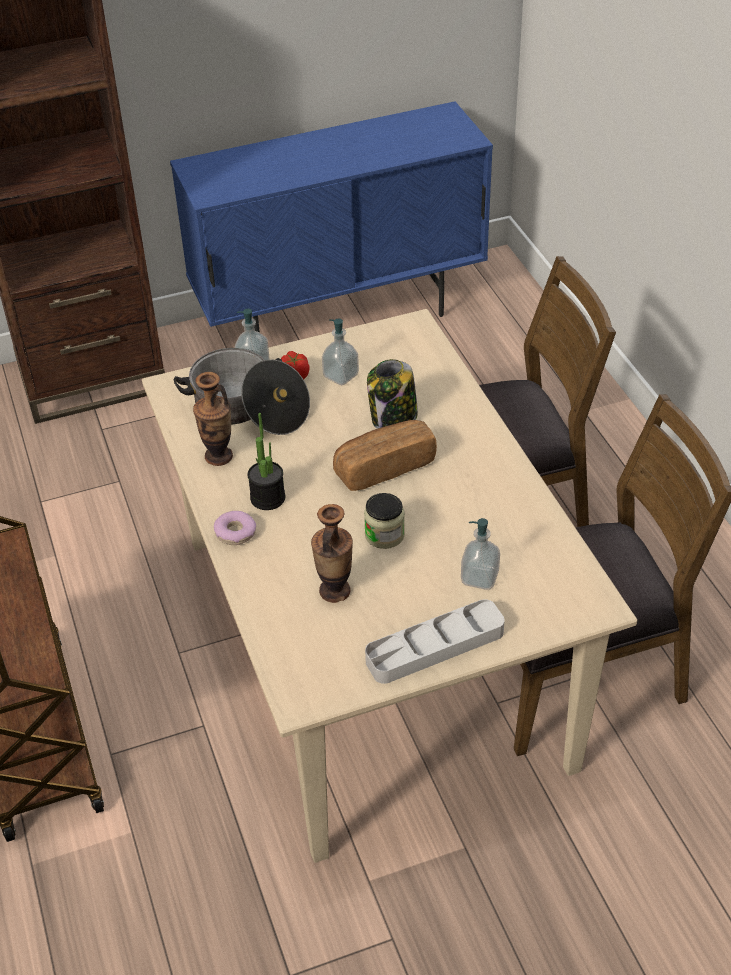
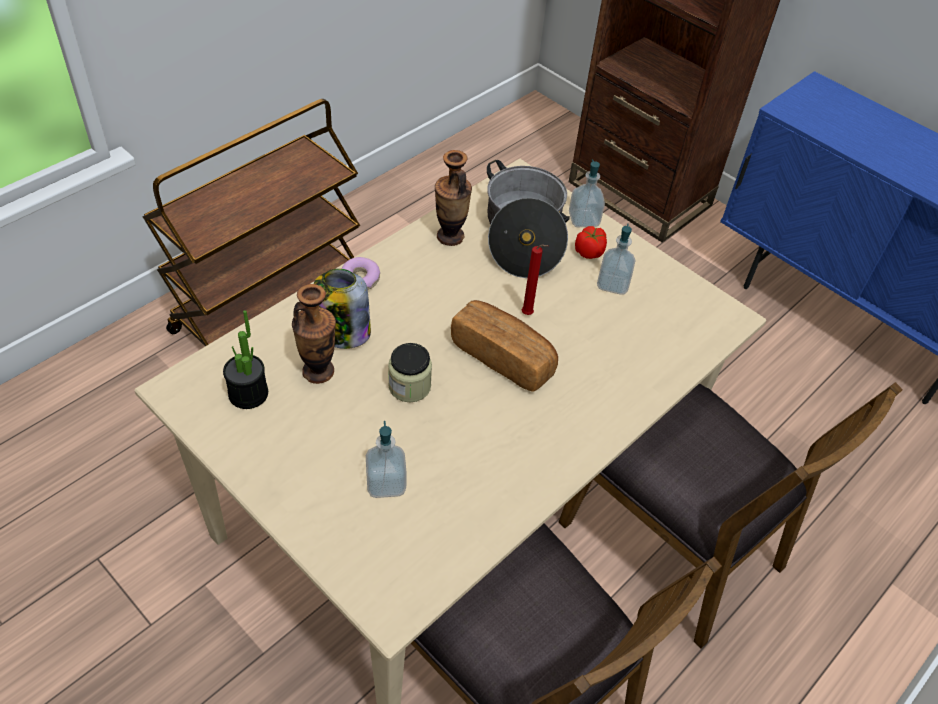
camera: 60 degrees right, 5 degrees up
(268, 498) = (415, 286): potted plant -> potted plant (248, 394)
(345, 437) = (528, 315): none -> red candle
(393, 418) = (578, 342): jar -> jar (343, 332)
(435, 646) = (276, 473): grey tray -> none

